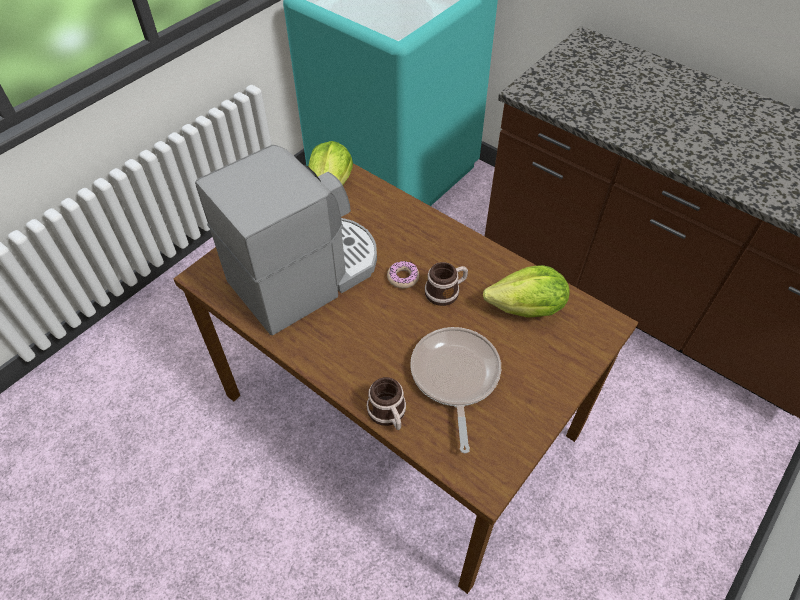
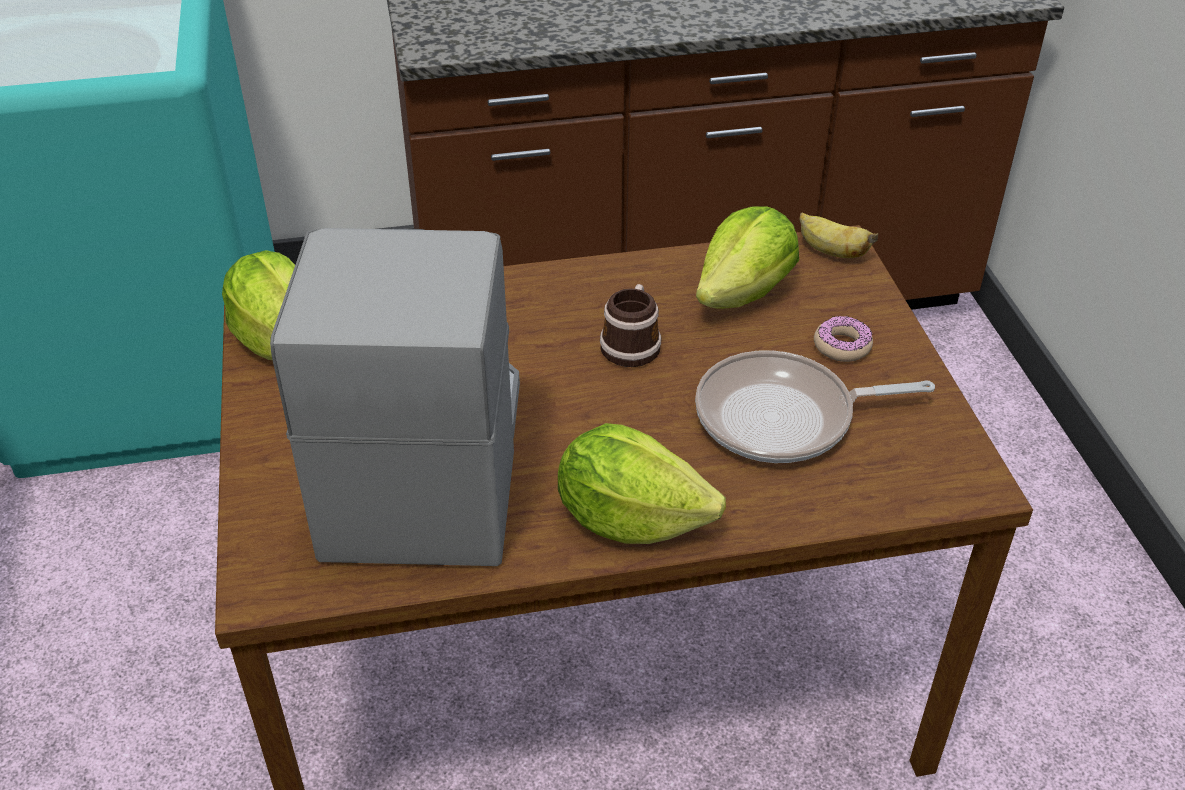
camera: 50 degrees left, 10 degrees down
(336, 361) = (630, 519): none -> lettuce
(389, 414) = (780, 515): mug -> none
(403, 277) = (558, 368): donut -> donut (842, 346)
(454, 377) = (783, 417): frying pan -> frying pan turned 45 degrees counterclockwise
(600, 323) = (831, 252): none -> banana

